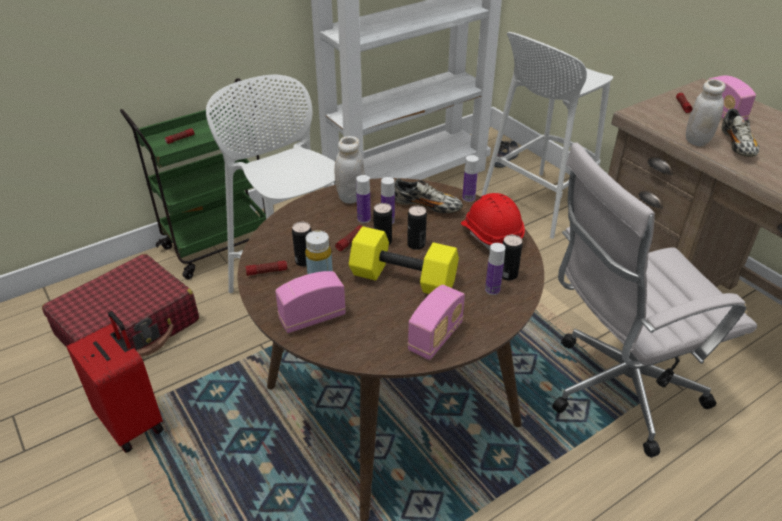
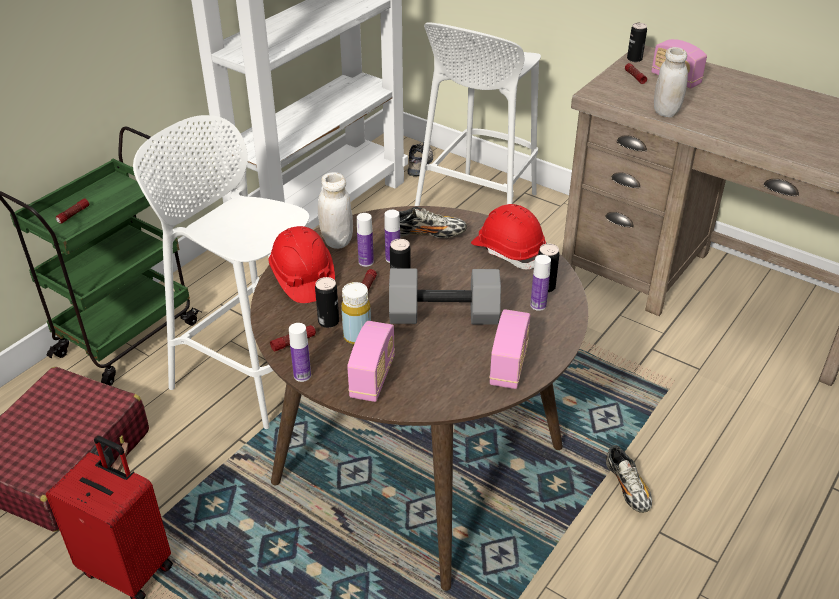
camera: 20 degrees left, 0 degrees up
(305, 221) = (302, 279): none -> red hard hat
(312, 318) = (372, 378): radio -> radio turned 150 degrees clockwise
(402, 279) = (442, 316): yellow dumbbell -> grey dumbbell
(416, 244) = (437, 277): can -> can (634, 59)
(468, 198) = (463, 216): bottle -> bottle (302, 375)
(617, 391) = (639, 387): white office chair -> none
(737, 146) = (704, 110): shoe -> shoe (627, 488)

